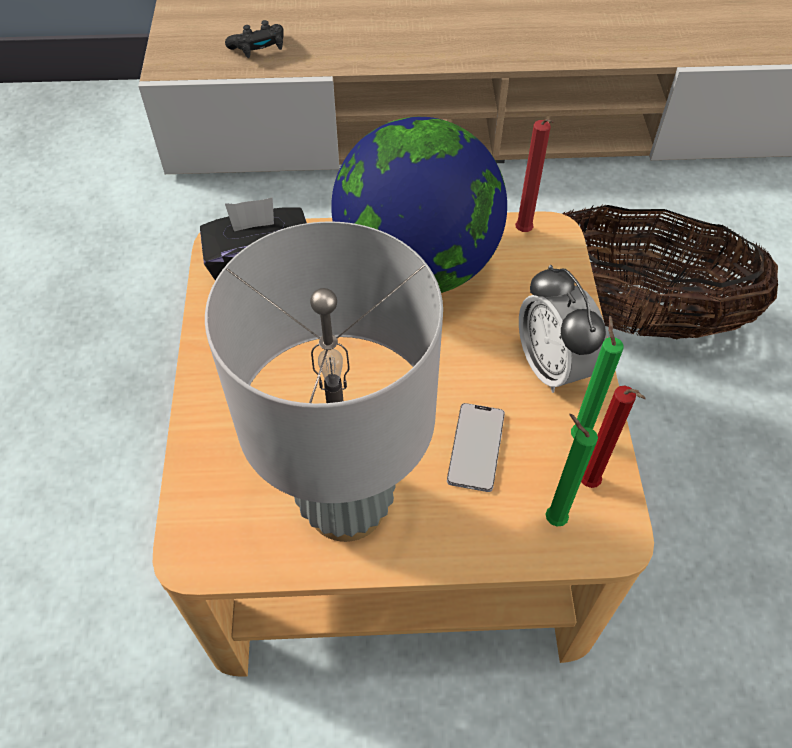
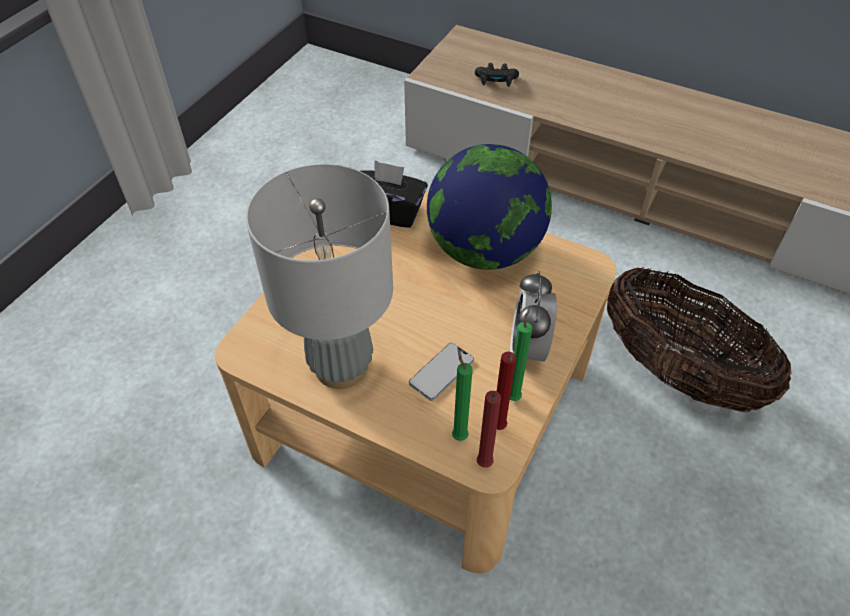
camera: 30 degrees right, 5 degrees down
(524, 233) = (572, 259): red candle -> red candle (484, 466)

